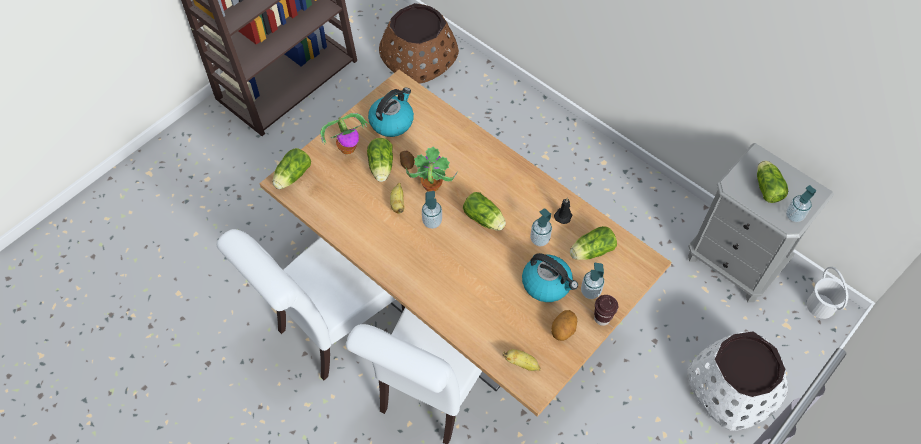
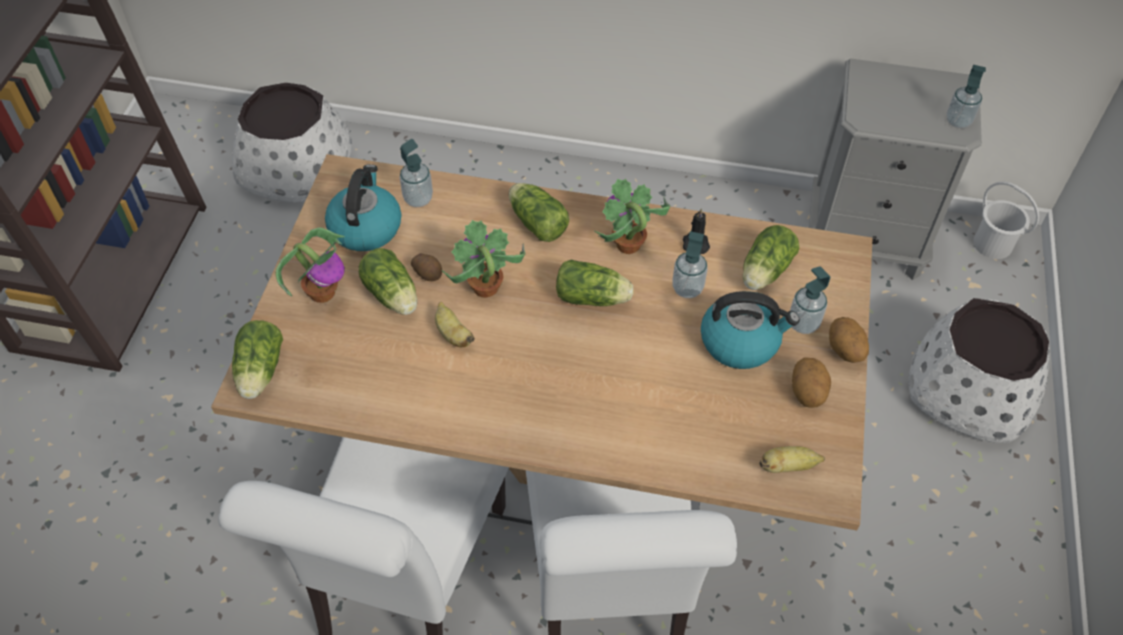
camera: 30 degrees left, 5 degrees down
(419, 59) = (296, 168): brown planter -> white planter
(432, 222) = (521, 336): soap dispenser -> soap dispenser (418, 199)
(524, 198) = (627, 245): none -> potted plant
(602, 318) = (844, 350): brown cup -> potato
(766, 187) = (902, 102): lettuce -> lettuce (536, 222)

